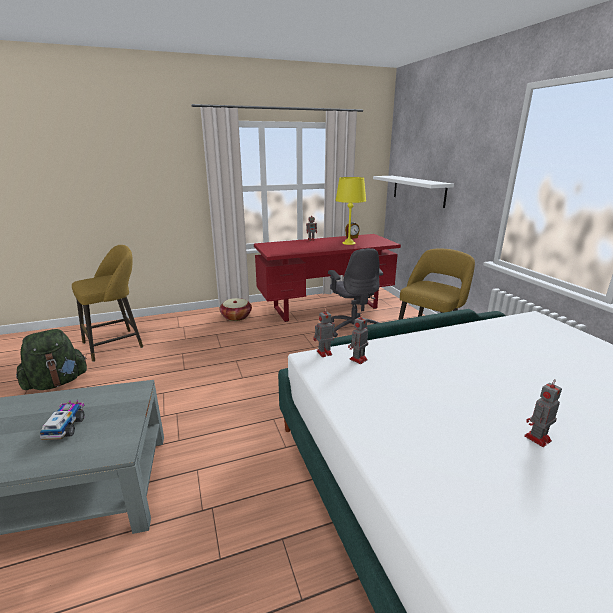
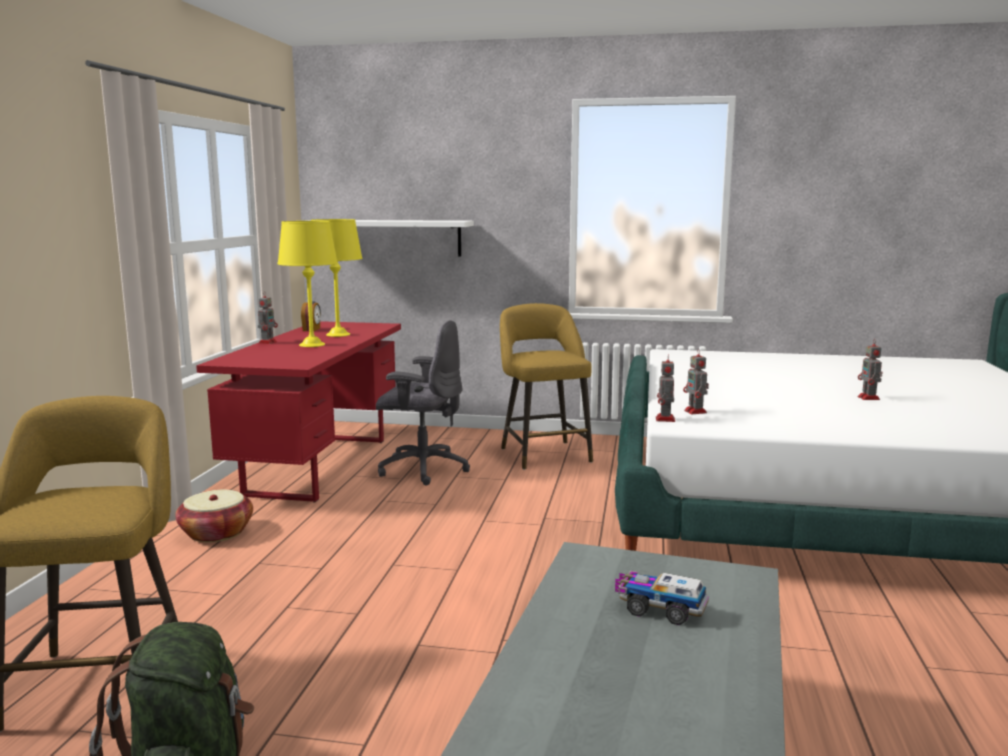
camera: 60 degrees left, 10 degrees down
(318, 245) = (312, 345): none -> yellow table lamp

